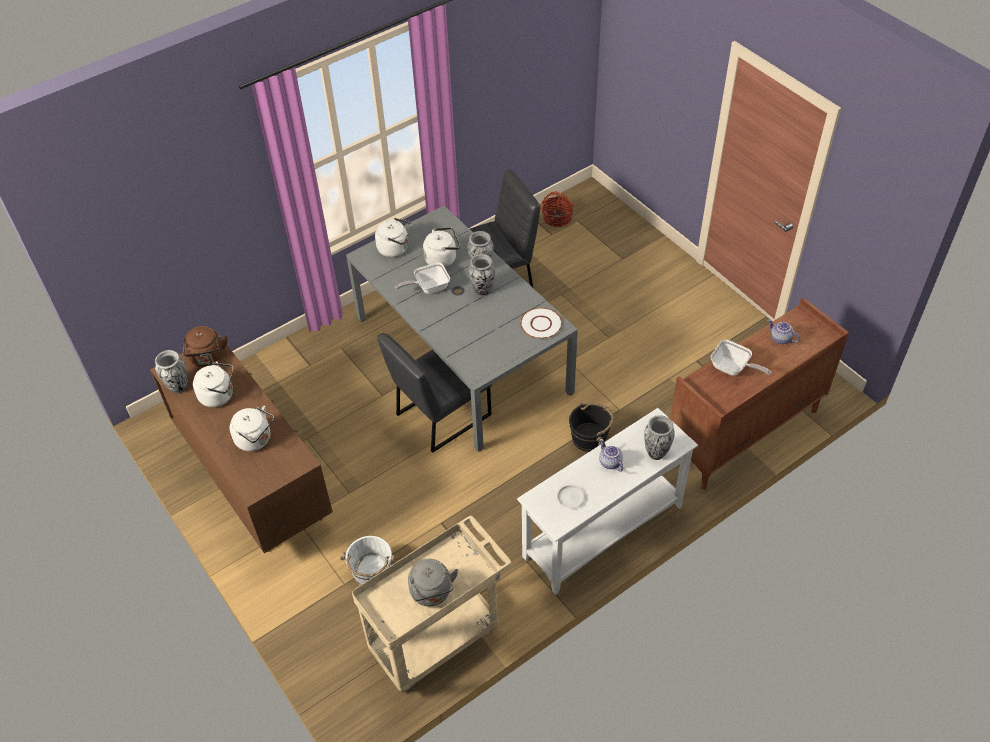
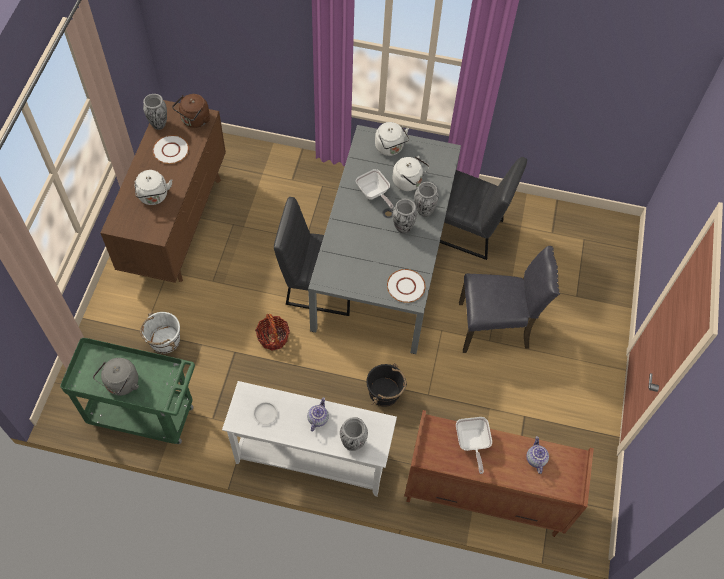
camera: 45 degrees right, 10 degrees up
(219, 395) = (171, 150): white kettle -> white plate
(428, 287) = (374, 194): frying pan -> frying pan turned 150 degrees counterclockwise
(440, 639) = (147, 417): beige cart -> green cart
(557, 218) = (572, 224): basket -> basket (273, 337)
(600, 325) = (496, 327): none -> grey chair

